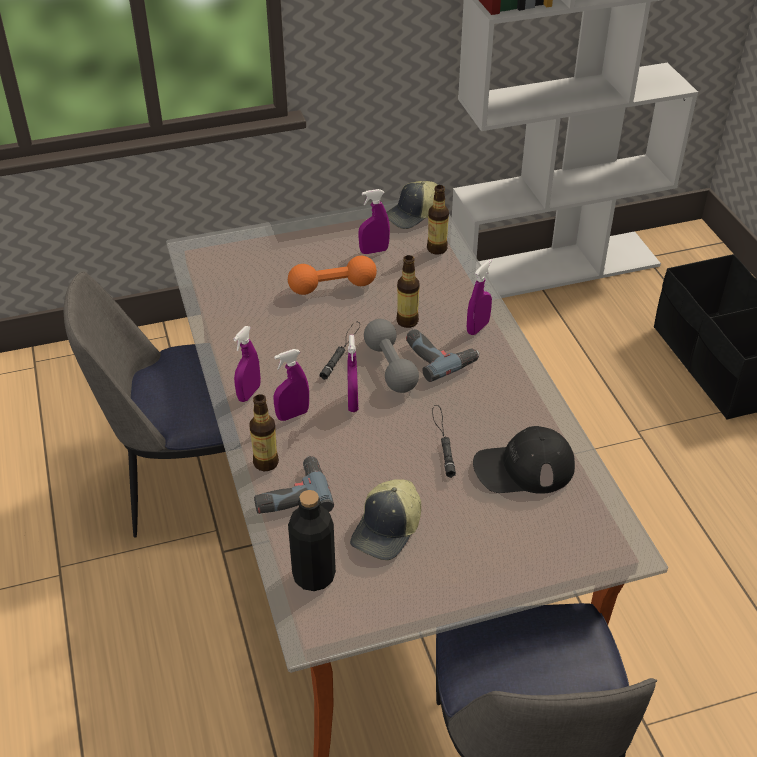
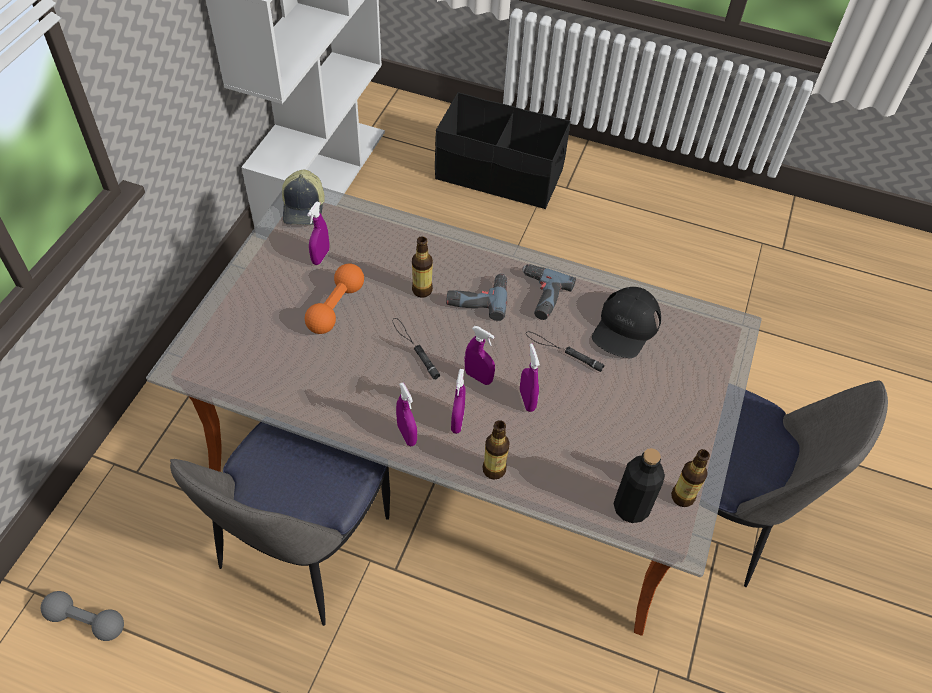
camera: 55 degrees left, 10 degrees up
(290, 494) = (539, 473): power drill -> power drill (540, 296)
(388, 530) = (622, 437): cap -> none
(390, 367) = (462, 331): grey dumbbell -> grey dumbbell (86, 621)
(437, 249) = (359, 221): bottle -> bottle (682, 497)
(477, 328) = (469, 257): purple spray bottle -> purple spray bottle (527, 400)

